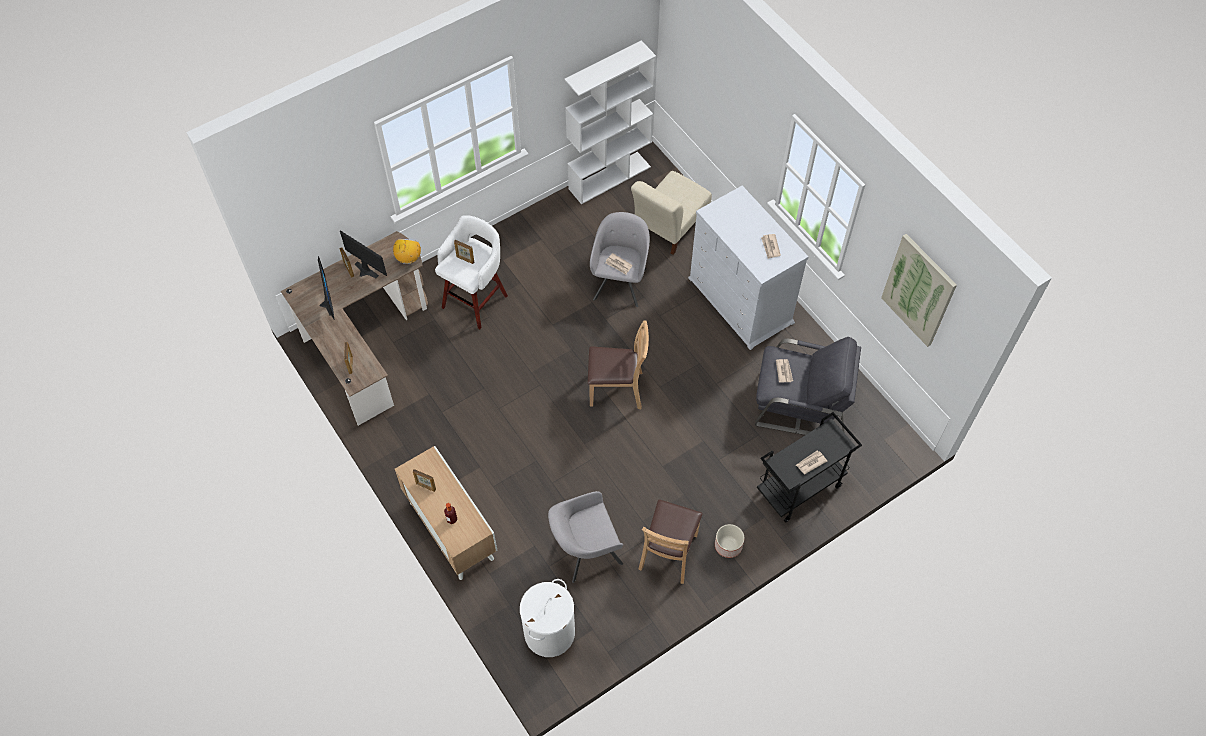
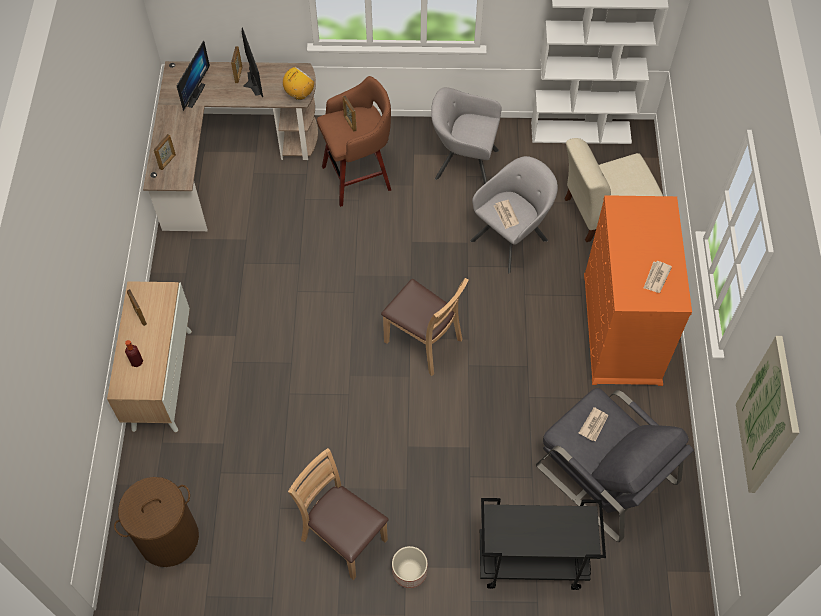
camera: 35 degrees right, 0 degrees up
(476, 300) = (359, 177): white stool -> brown stool
(549, 633) = (168, 538): white laundry basket -> brown laundry basket
(585, 552) = (265, 482): grey armchair -> grey armchair (463, 163)
(668, 553) = (343, 538): brown chair -> brown chair turned 75 degrees clockwise
(740, 301) = (622, 329): white dresser -> orange dresser
(810, 463) = (534, 539): newspaper -> none

